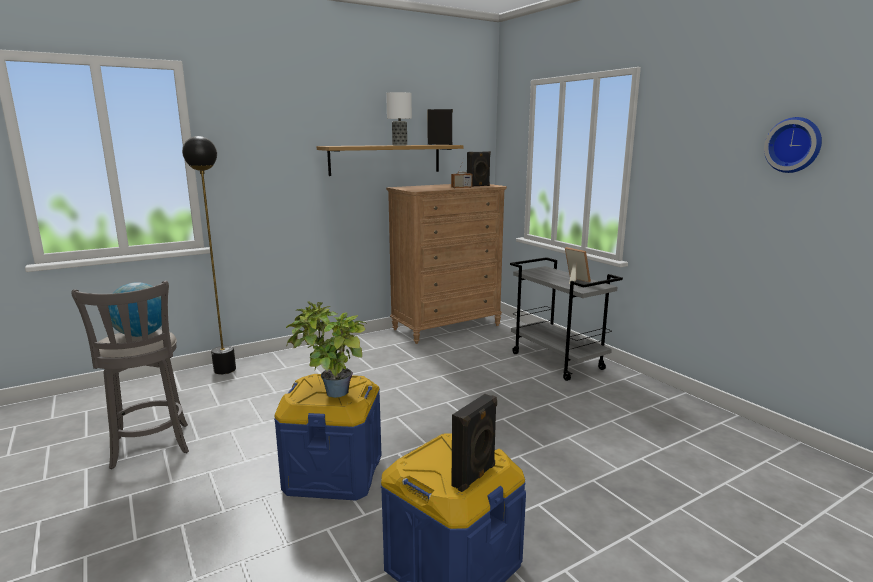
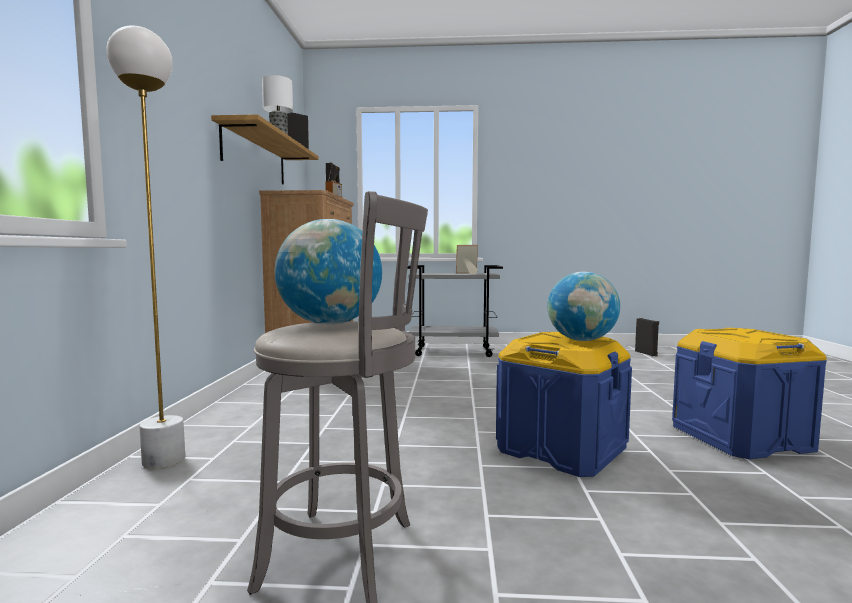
camera: 55 degrees left, 10 degrees down
(225, 370) = (164, 460): black floor lamp -> white floor lamp
(330, 394) = (582, 340): potted plant -> globe
(475, 476) = (773, 334): black speaker -> black speaker (646, 353)
(794, 145) = (600, 161): wall clock -> none

